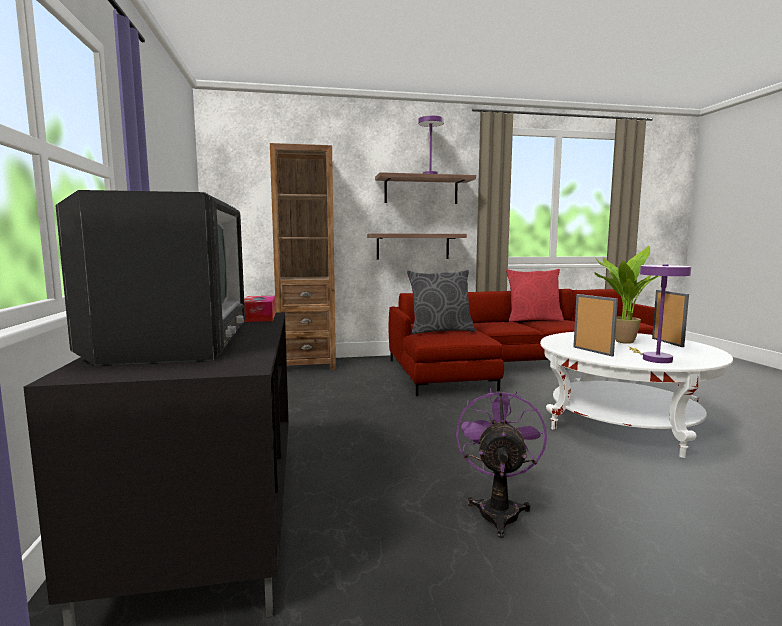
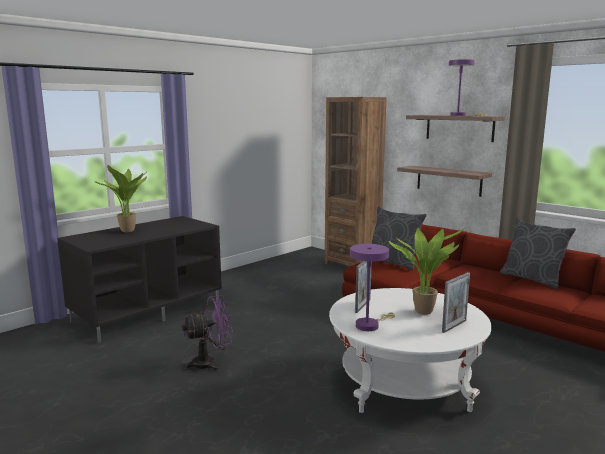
camera: 55 degrees right, 5 degrees up
(175, 340) = (129, 231): television -> potted plant
(259, 317) = (196, 226): tissue box -> none
(533, 320) = (532, 279): red pillow -> grey pillow

